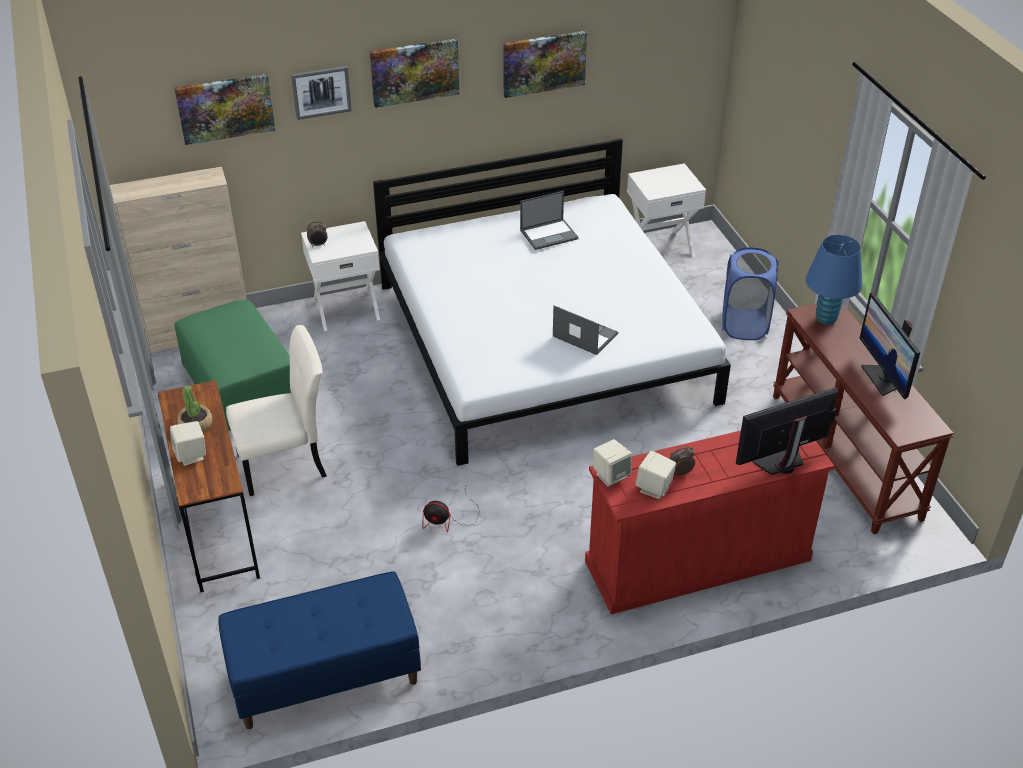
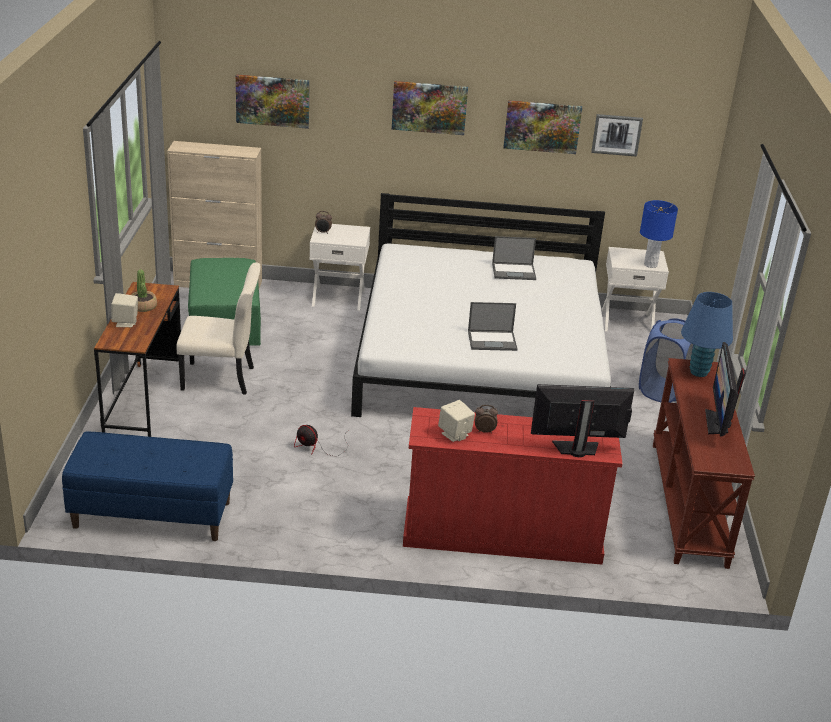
camera: 20 degrees right, 10 degrees down
(321, 92) = (350, 106): picture -> picture (616, 134)
(584, 335) = (492, 340): laptop -> laptop turned 120 degrees clockwise
(611, 475) = (426, 417): beige speaker -> none
(683, 185) = (650, 264): none -> blue table lamp

